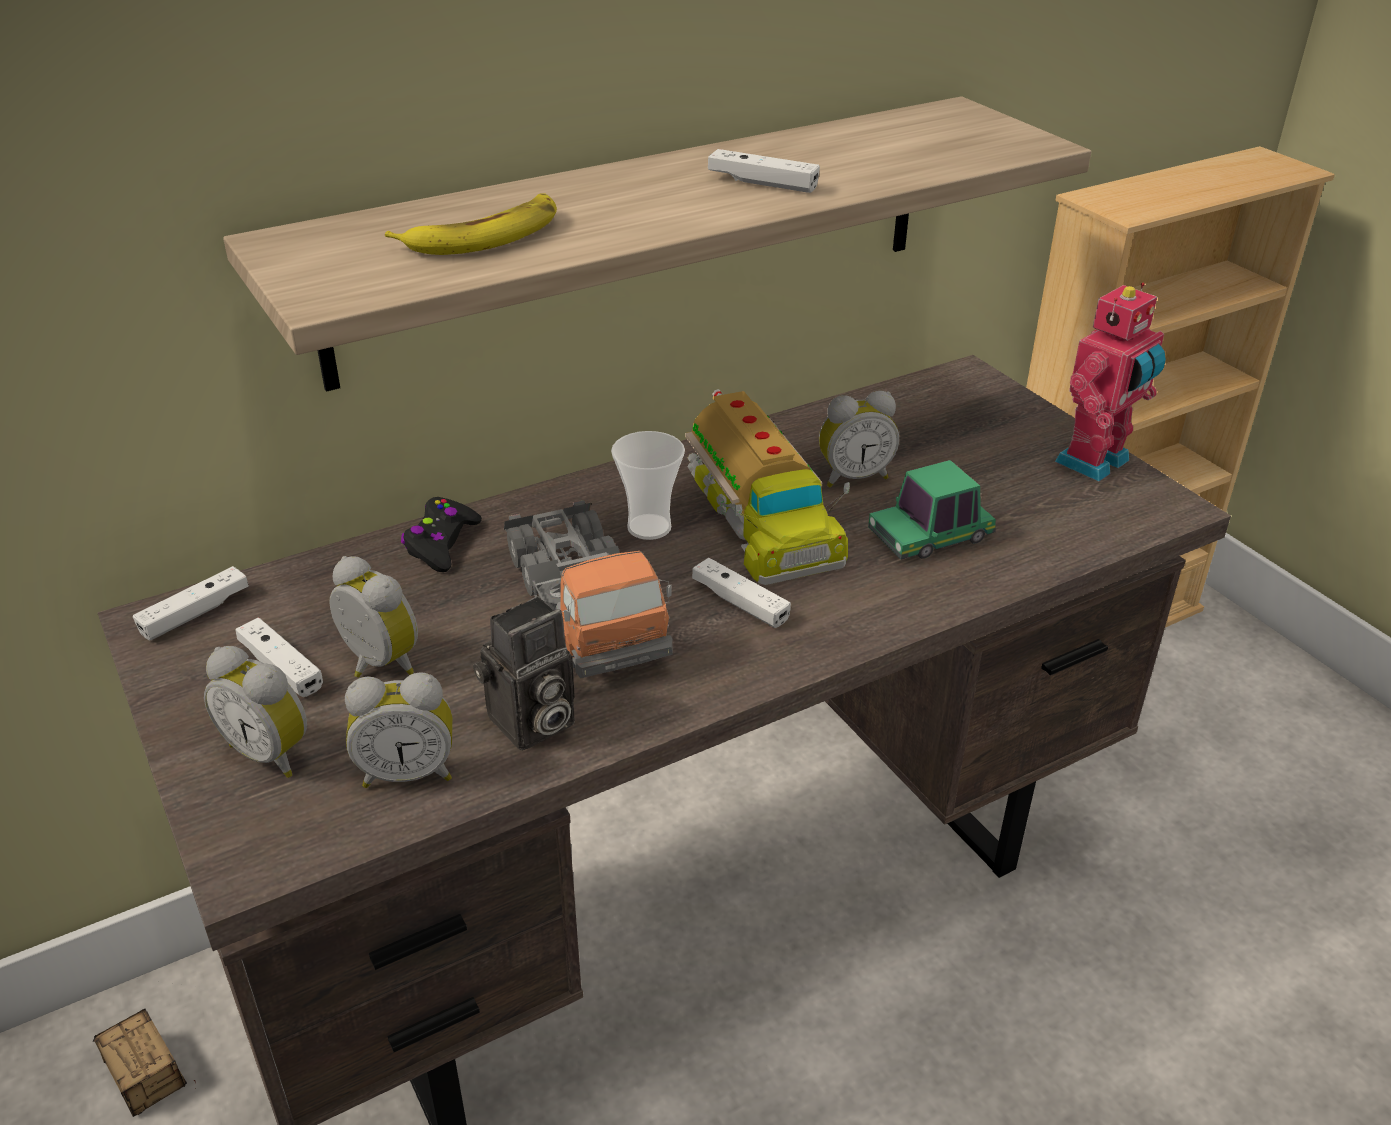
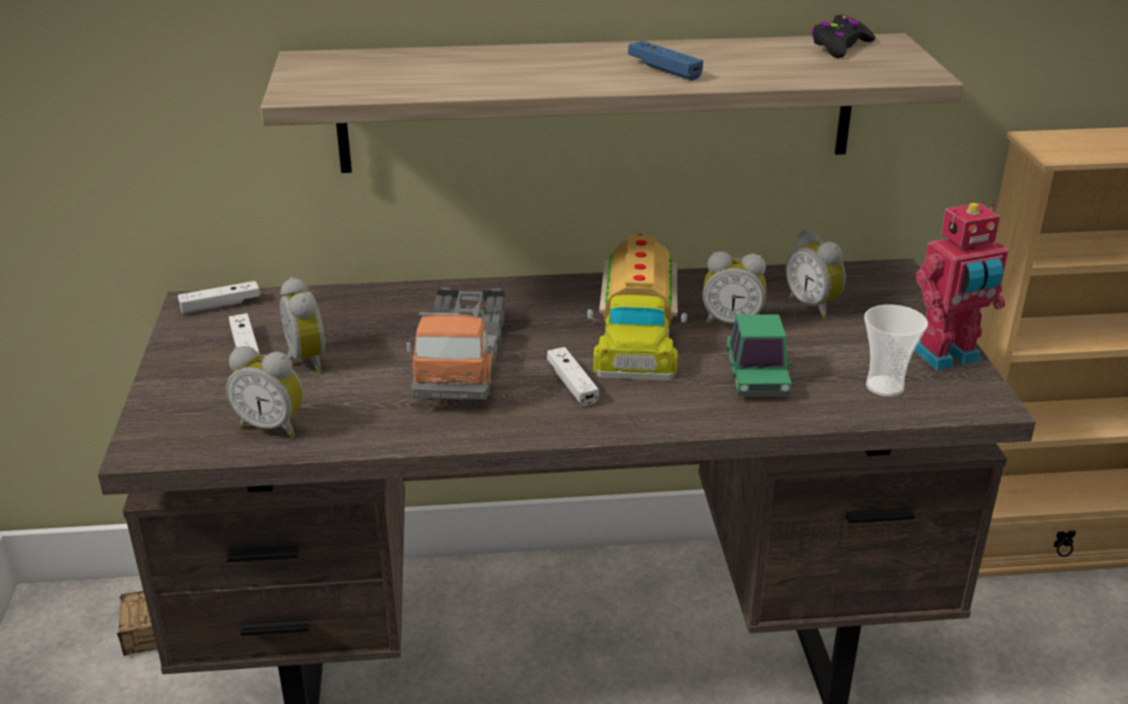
camera: 25 degrees right, 5 degrees down
(272, 752) = (204, 393): alarm clock -> alarm clock (814, 306)
(441, 543) = (400, 300): black game controller -> black game controller (840, 46)
(484, 236) = (434, 74): banana -> none
(530, 725) = (368, 420): camera -> none
(649, 527) = (549, 322): cup -> cup (884, 386)
(762, 183) = (664, 69): white game controller -> blue game controller
(930, 536) = (756, 376): toy car -> toy car turned 90 degrees counterclockwise

